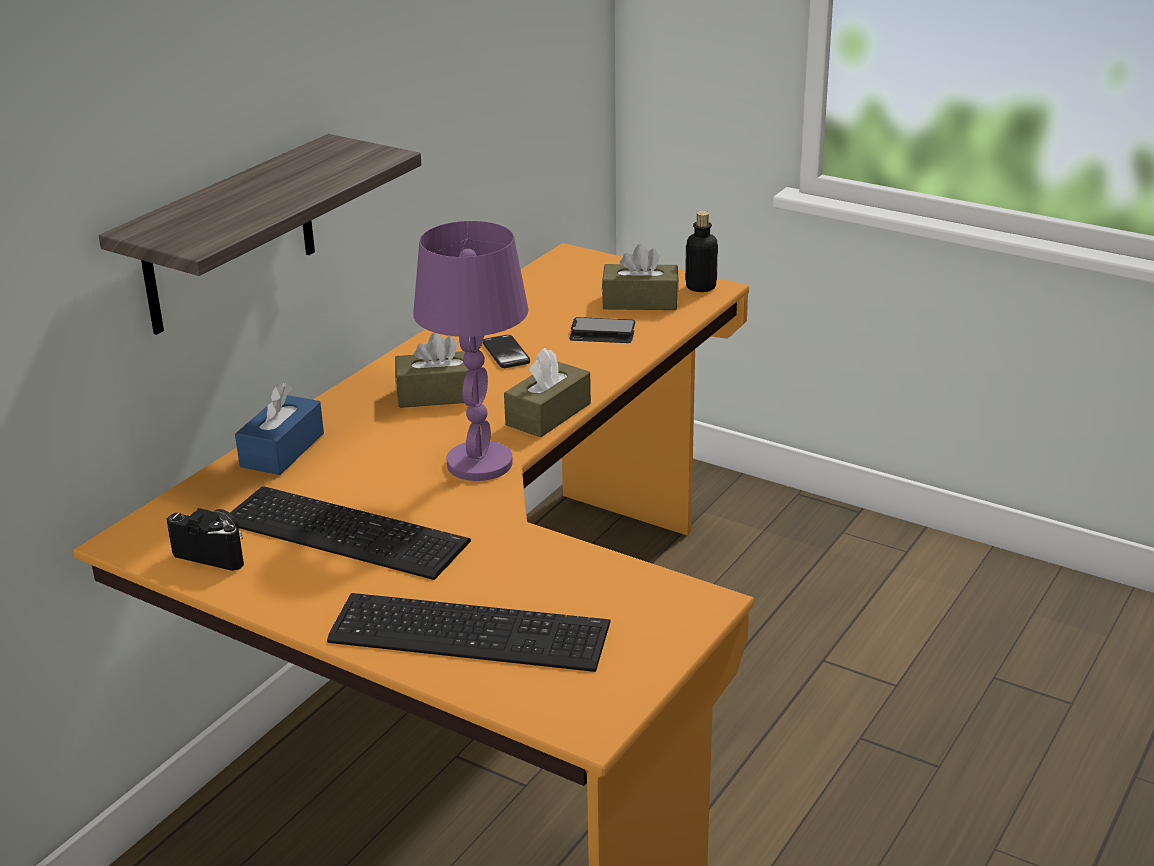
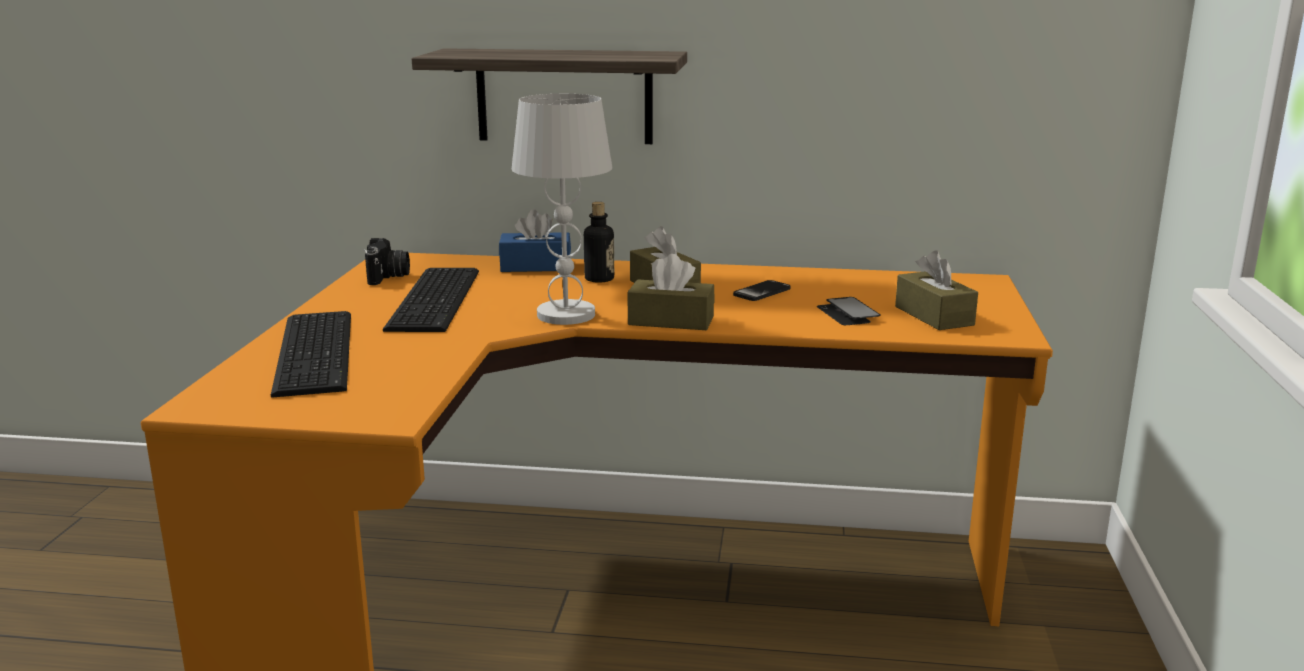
camera: 65 degrees right, 10 degrees down
(480, 464) = (565, 315): purple table lamp -> white table lamp
(701, 287) = (1008, 331): bottle -> bottle (599, 279)

